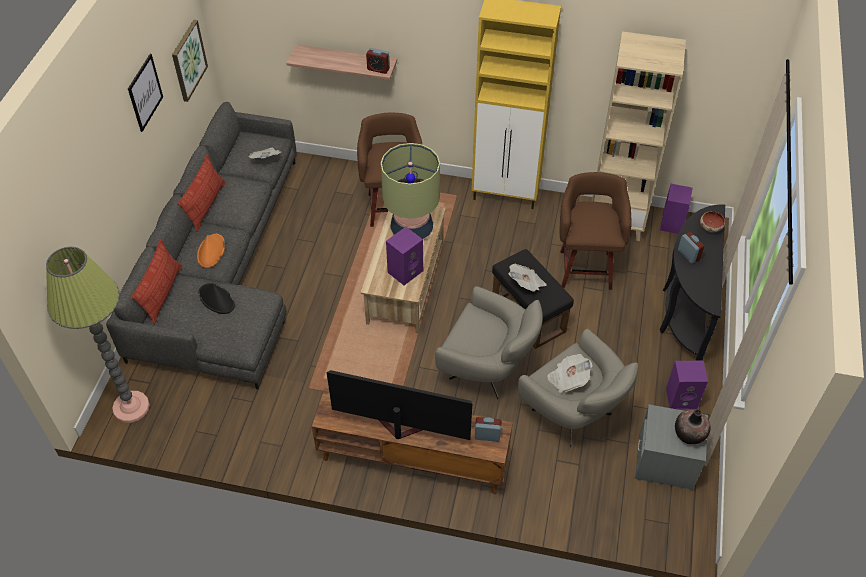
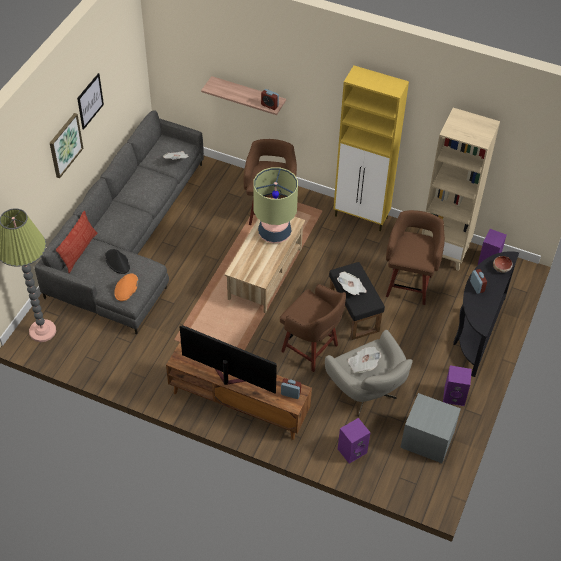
camera: 10 degrees right, 0 degrees up
(188, 60) = (128, 77): picture -> picture (65, 145)
(206, 205) = (124, 189): pillow -> none
(211, 251) = (120, 225): orange hat -> orange hat (126, 288)
(405, 271) = (262, 263): purple speaker -> purple speaker (352, 450)
(487, 370) = (311, 349): grey armchair -> brown stool
(689, 434) = (442, 419): vase -> none

